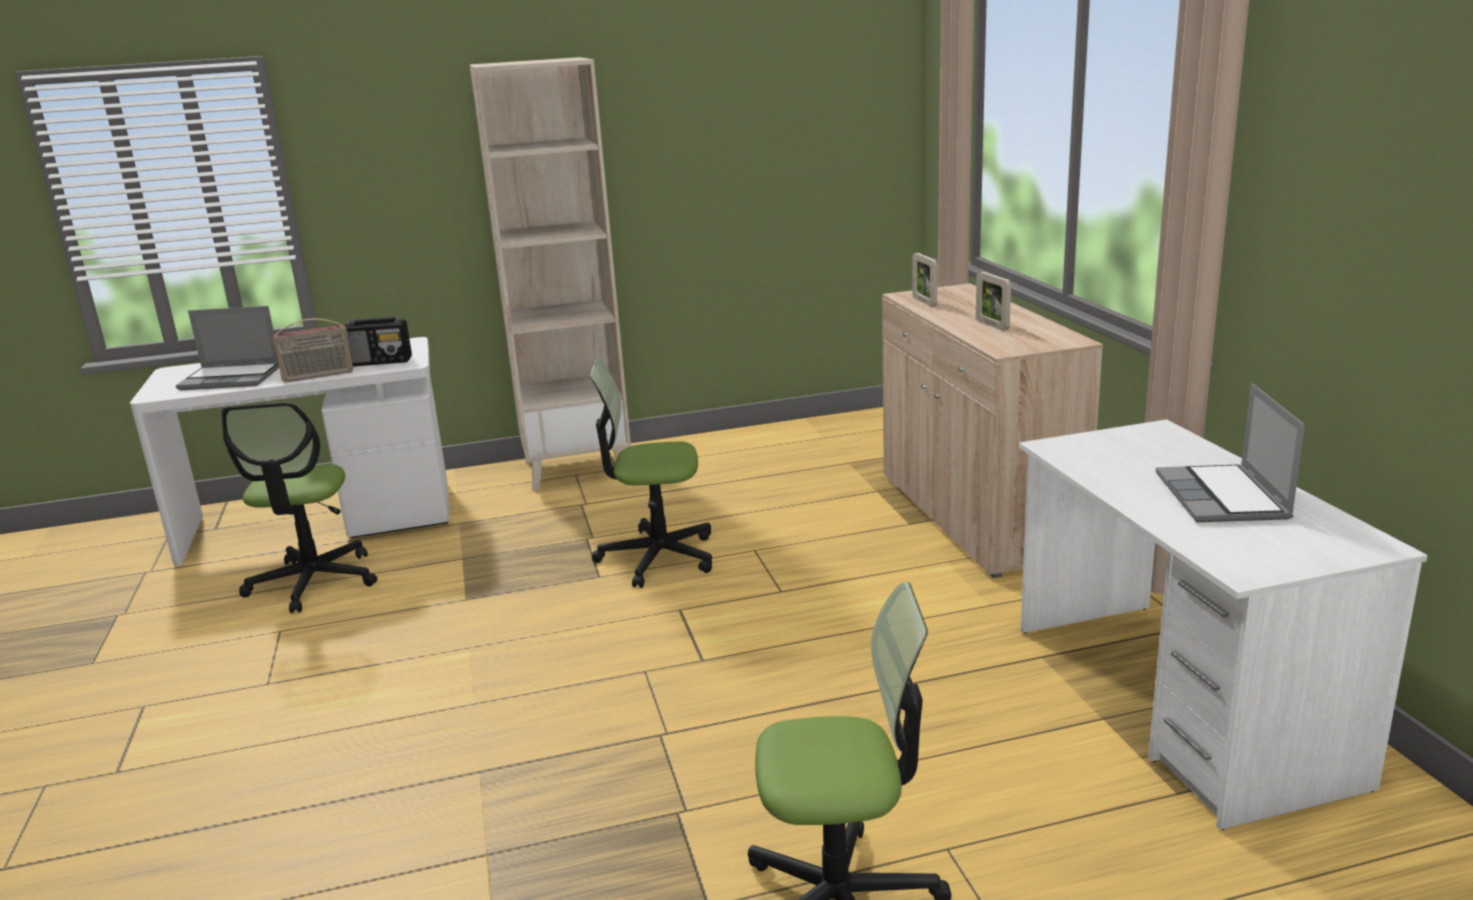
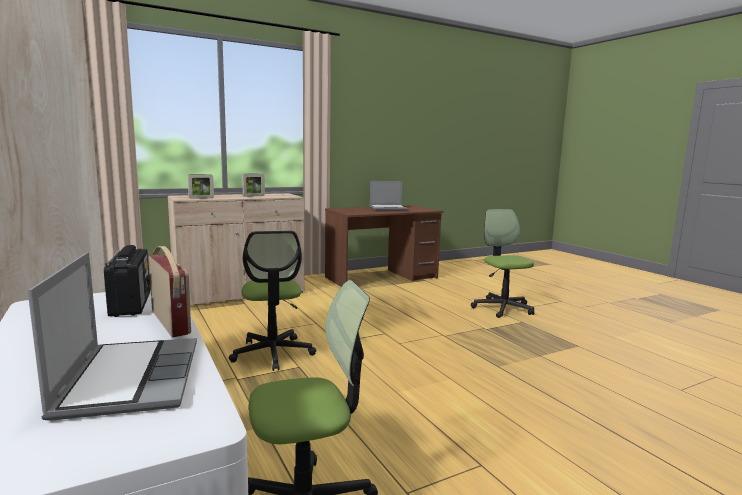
camera: 105 degrees left, 10 degrees down
(1176, 702) = (382, 278): white desk -> brown desk

